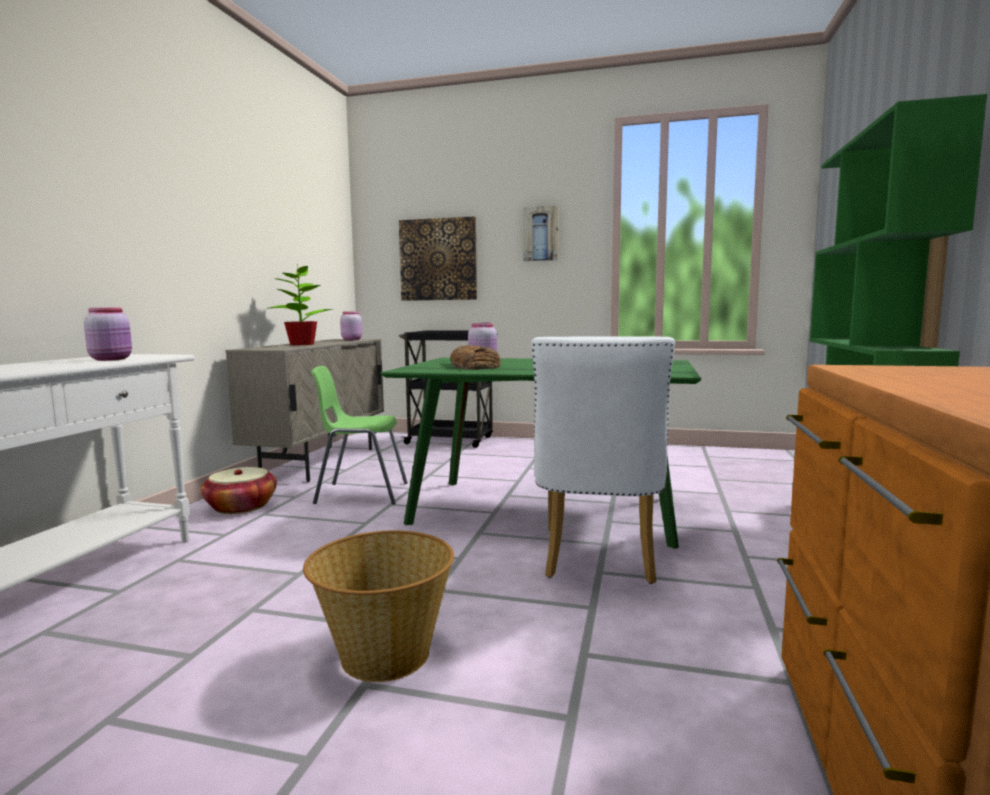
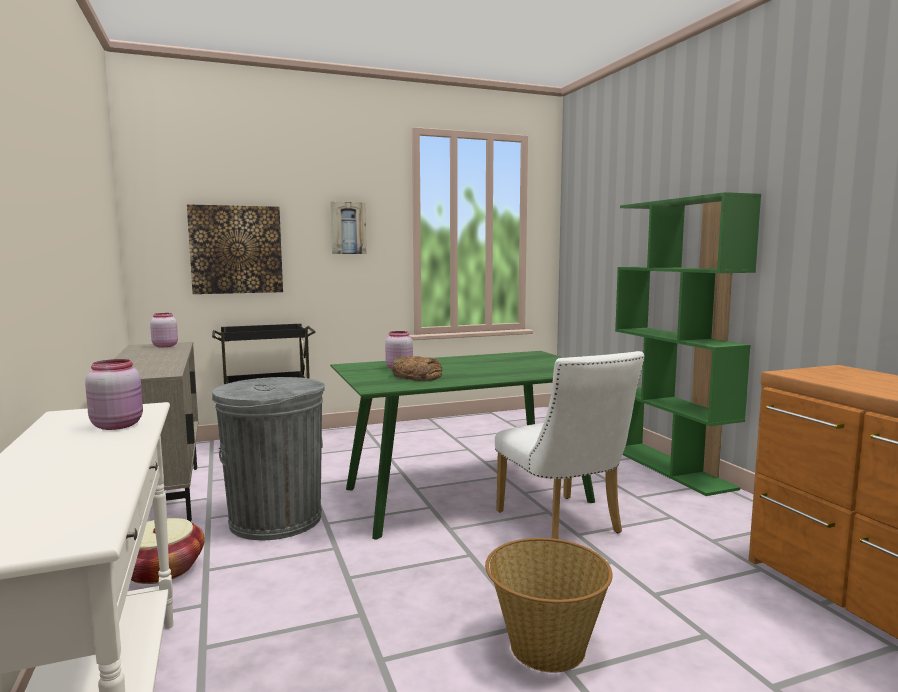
camera: 35 degrees left, 0 degrees up
(302, 344) = (147, 361): potted plant -> none
(361, 493) = (275, 519): green chair -> grey trash can

